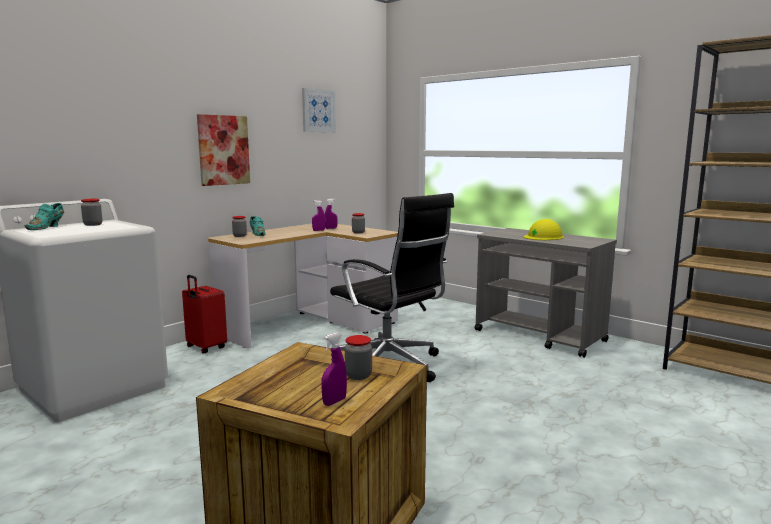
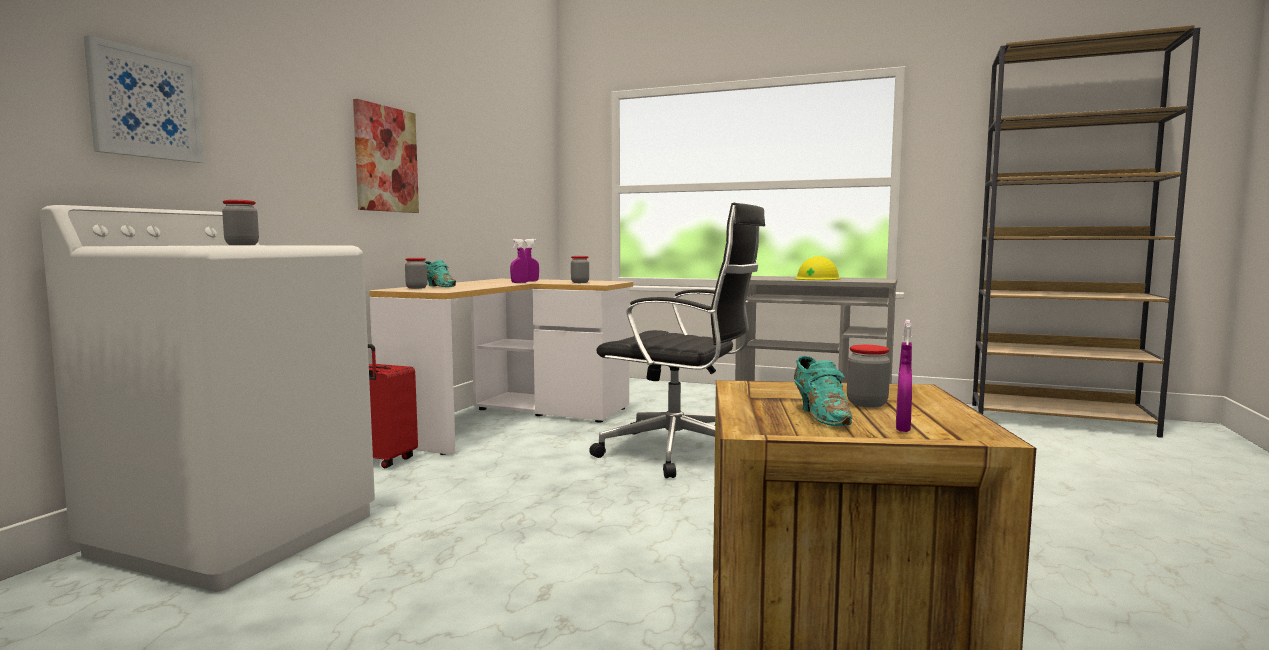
camera: 20 degrees left, 5 degrees down
(47, 228) = (165, 245): turquoise shoe -> turquoise shoe (821, 415)
(318, 111) = (491, 122): picture -> picture (145, 104)

